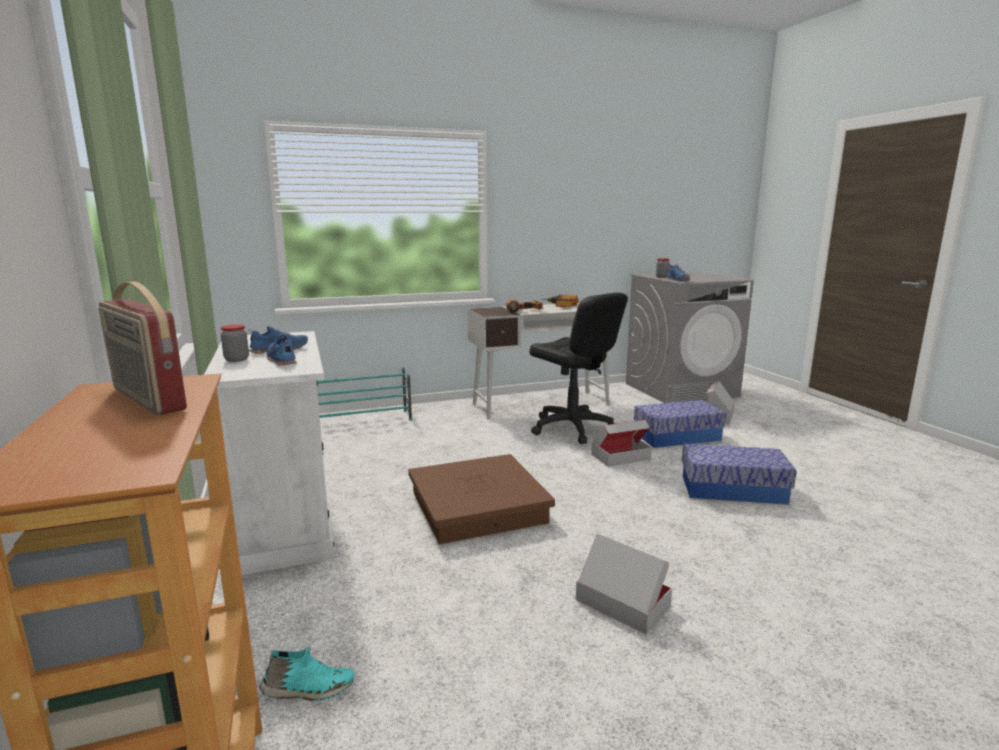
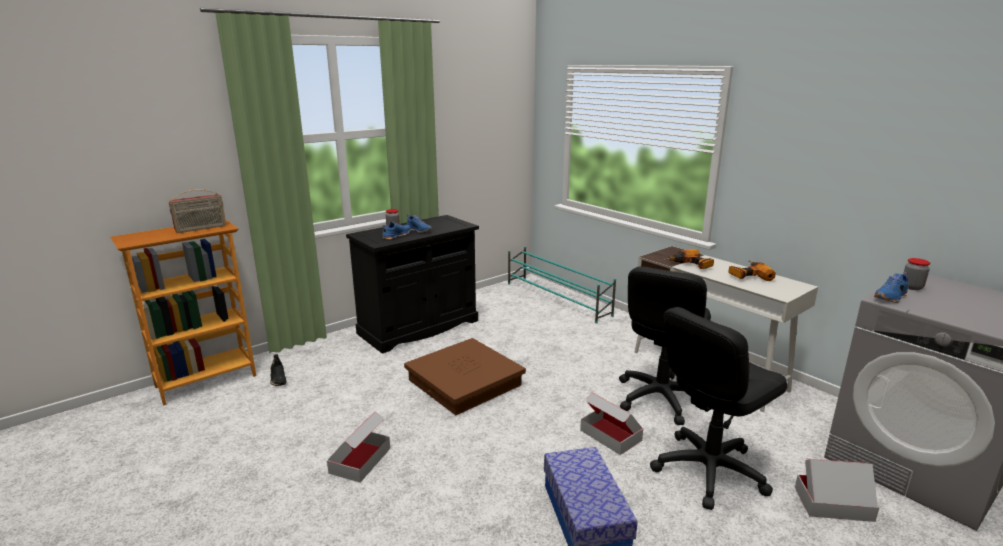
camera: 70 degrees right, 5 degrees up
(146, 399) = (201, 229): radio -> radio turned 150 degrees counterclockwise
(283, 517) = (419, 327): white cabinet -> black cabinet
(308, 690) = (278, 378): turquoise shoe -> black shoe
(677, 437) = (708, 470): storage box -> black office chair

